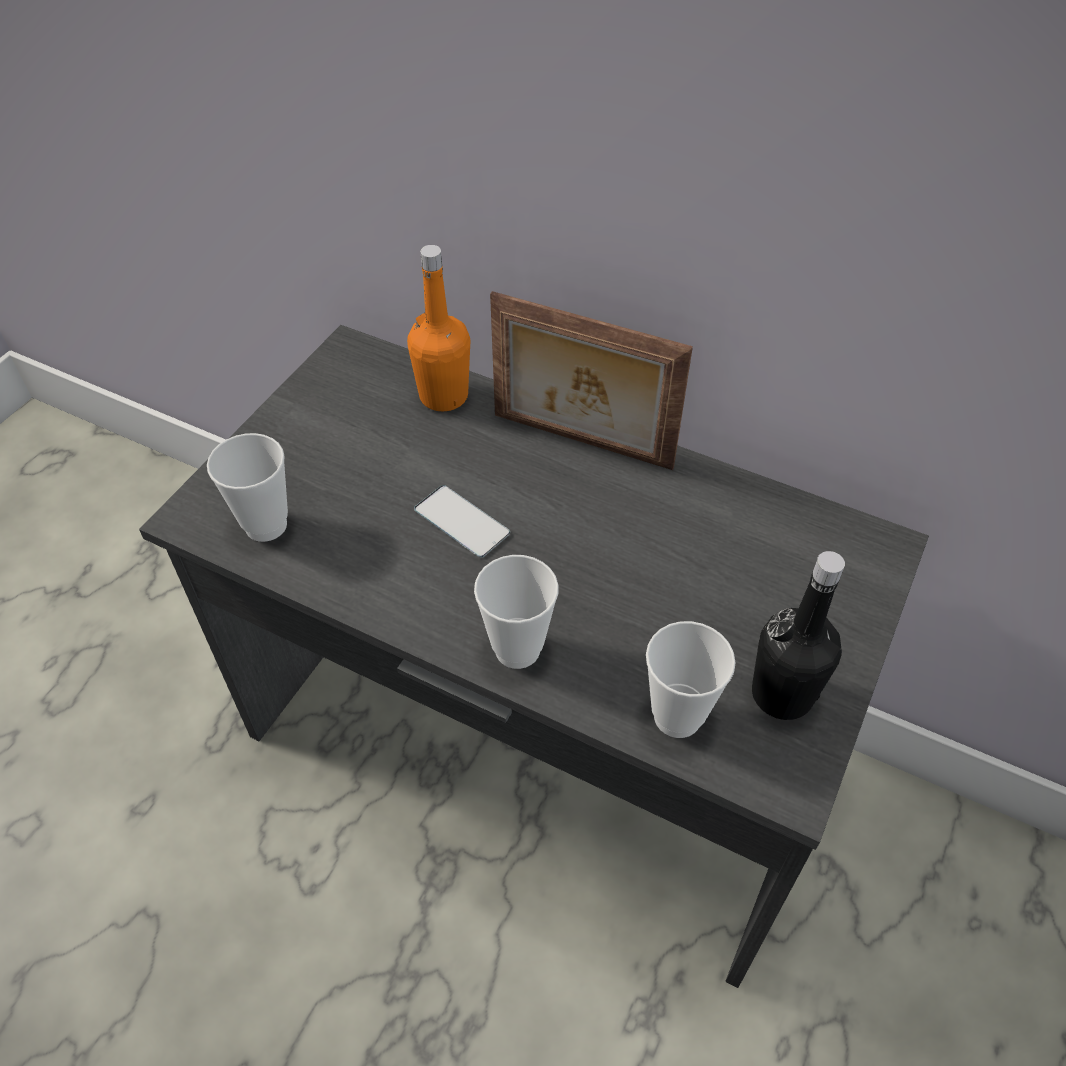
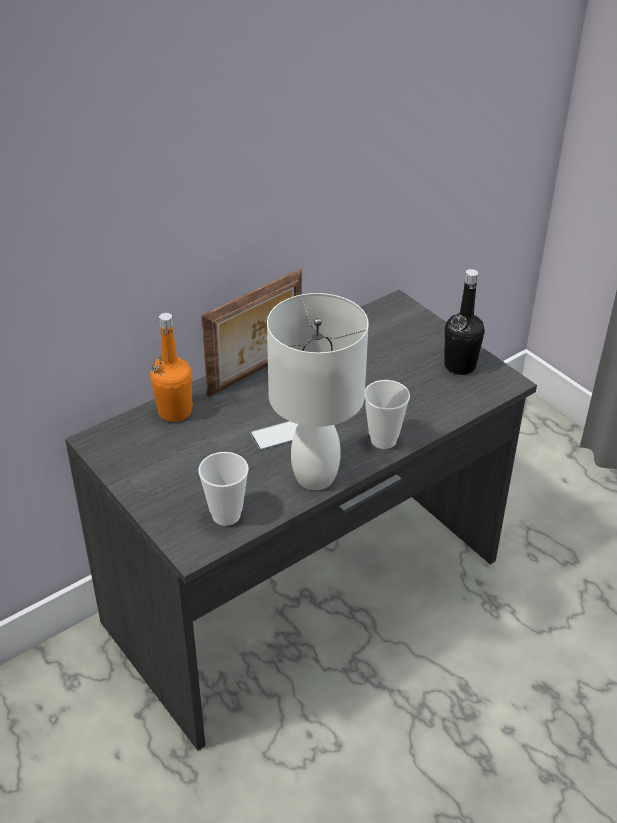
camera: 65 degrees left, 10 degrees down
(391, 593) = (316, 476): none -> white table lamp
(677, 716) = (453, 401): cup -> none

